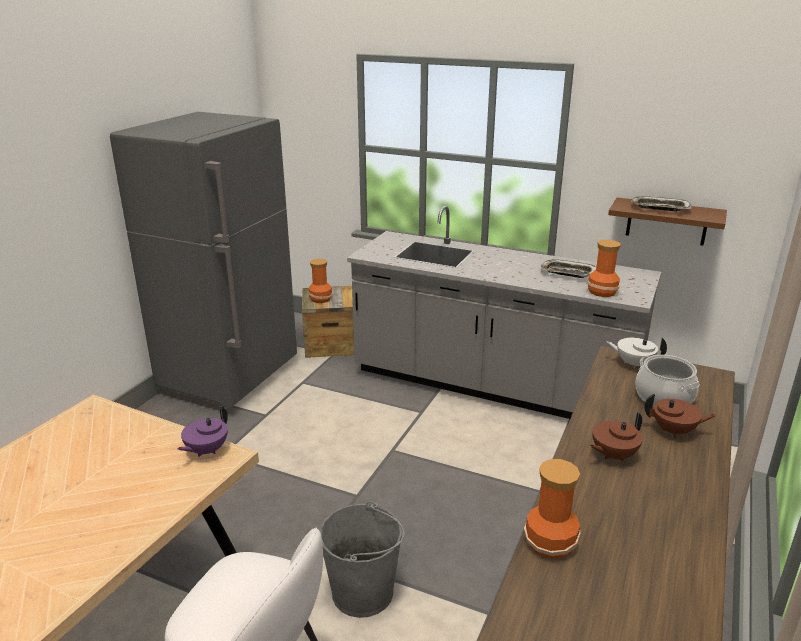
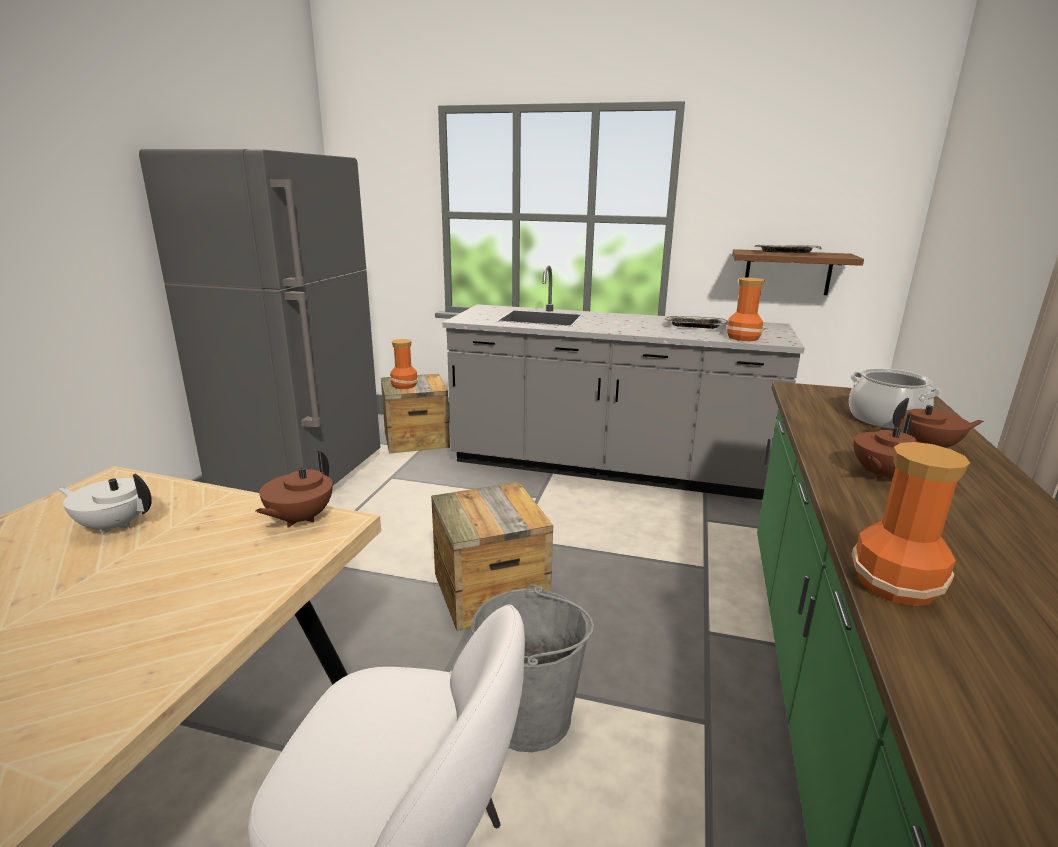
camera: 10 degrees left, 5 degrees down
(206, 450) = (299, 519): purple teapot -> brown teapot
(359, 494) = (490, 591): none -> crate
(633, 364) = (823, 393): white teapot -> white teapot (114, 525)

